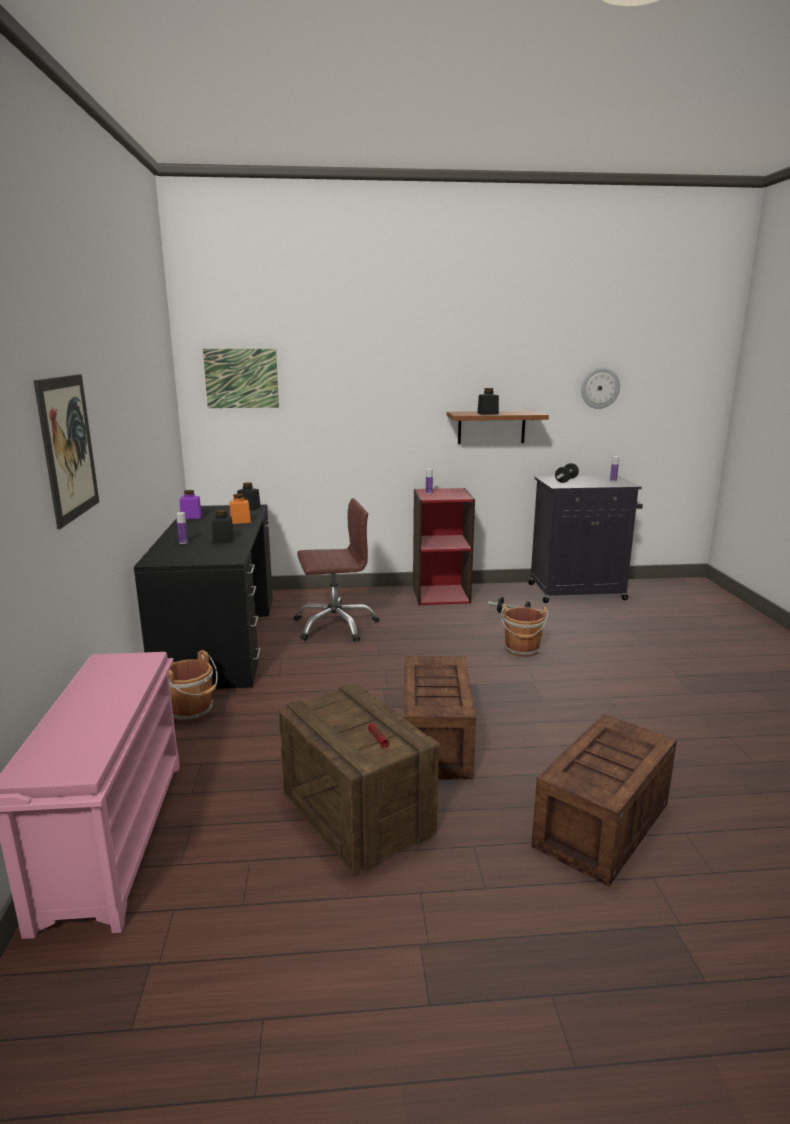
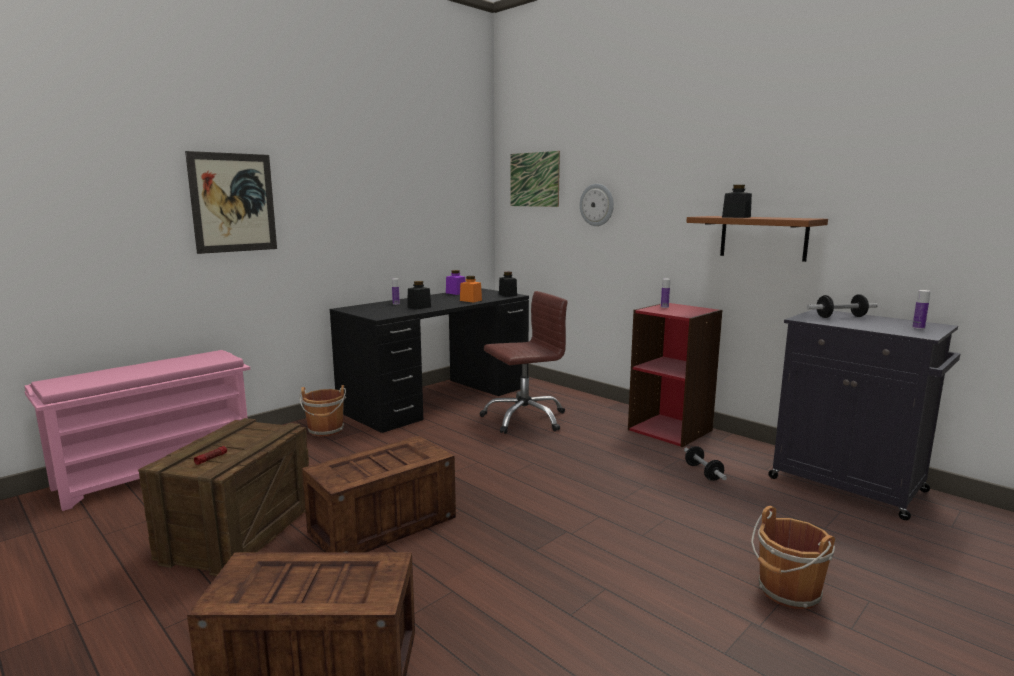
camera: 50 degrees right, 5 degrees down
(335, 625) = (524, 418): brown office chair -> brown office chair turned 60 degrees counterclockwise
(522, 650) = (629, 504): brown bucket -> brown bucket (787, 592)
(600, 388) = (935, 187): wall clock -> wall clock (597, 205)

